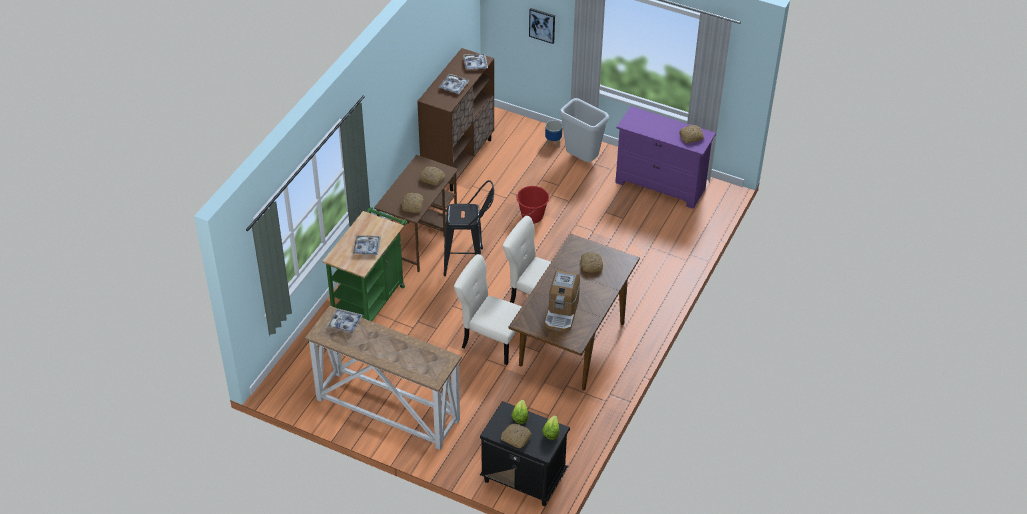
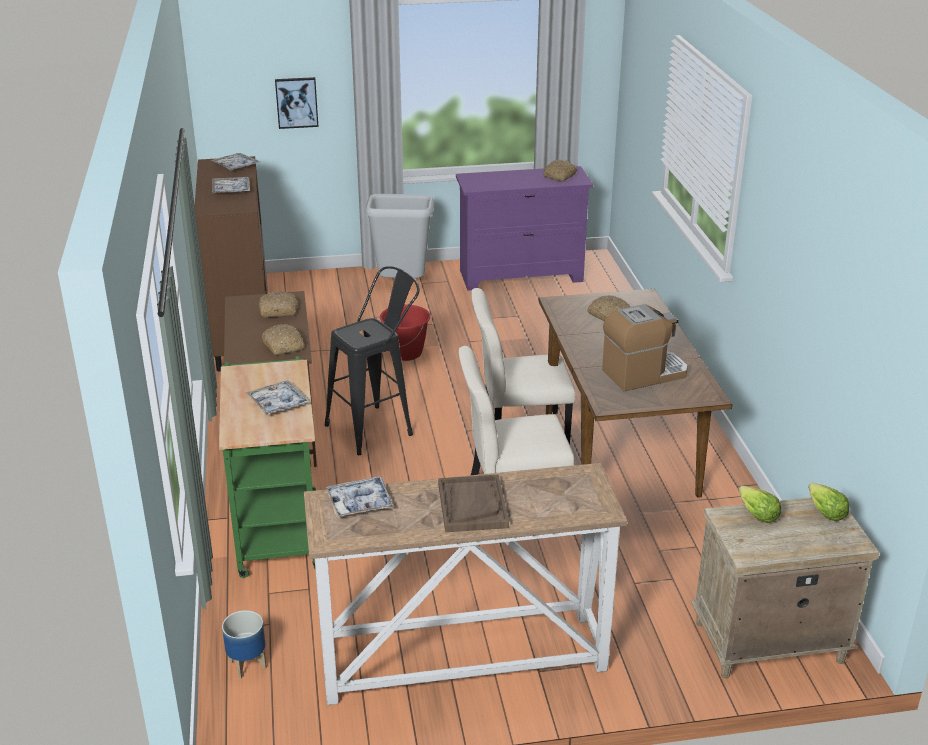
camera: 35 degrees left, 15 degrees down
(386, 348) = (472, 505): none -> brown tray
(515, 438) = (791, 544): bread -> none
(522, 478) = (767, 643): black nightstand -> beige nightstand
(553, 143) = (349, 282): planter -> planter (248, 664)
(561, 313) = (644, 374): coffee machine -> coffee machine turned 90 degrees counterclockwise

